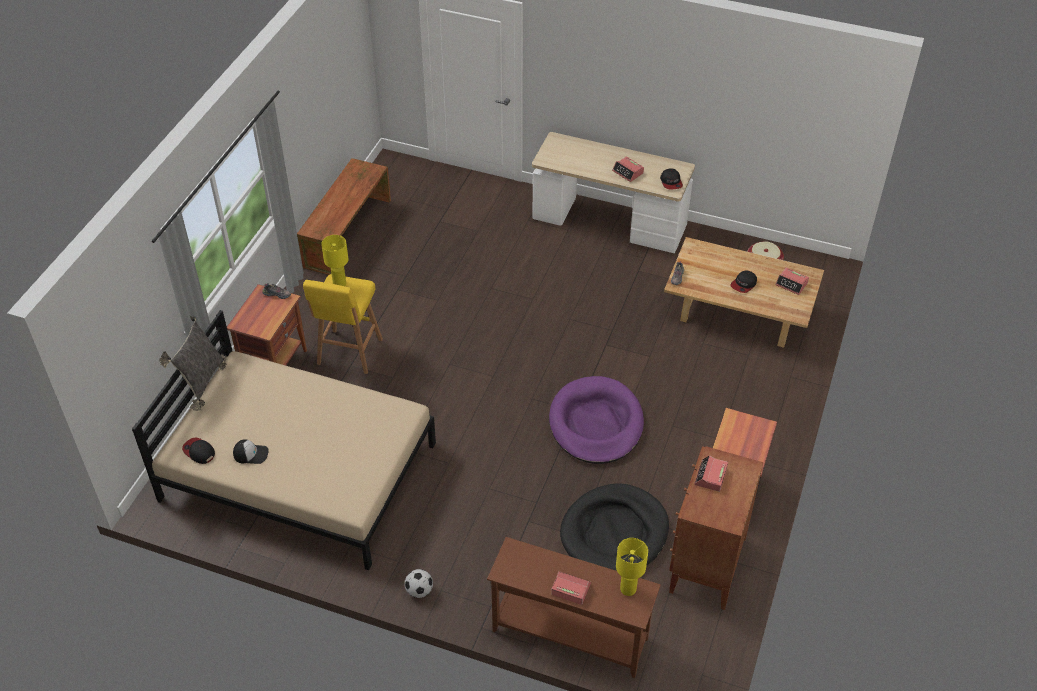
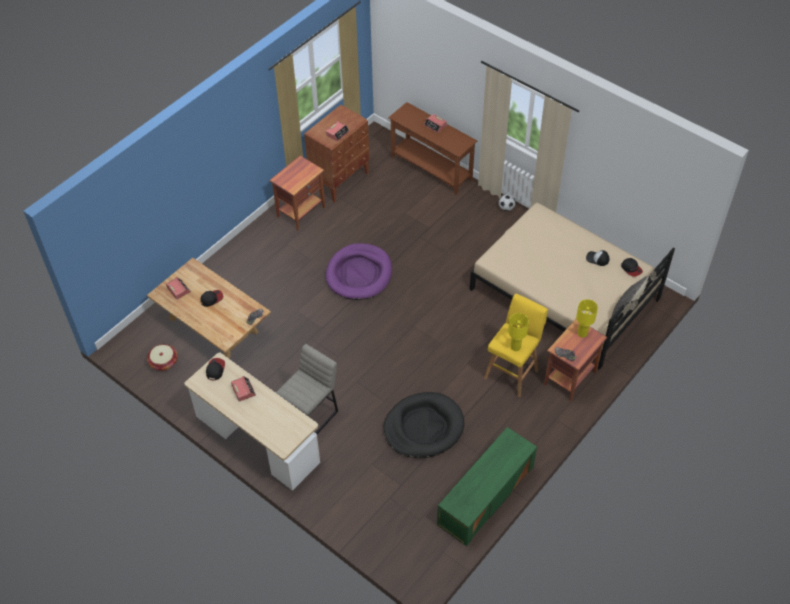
camera: 160 degrees left, 5 degrees up
(347, 232) = (486, 496): brown bench -> green bench
(566, 256) = (311, 415): none -> grey chair
(614, 533) = (382, 209): black dog bed -> black dog bed (423, 427)
(627, 589) = (406, 119): yellow table lamp -> yellow table lamp (582, 333)

